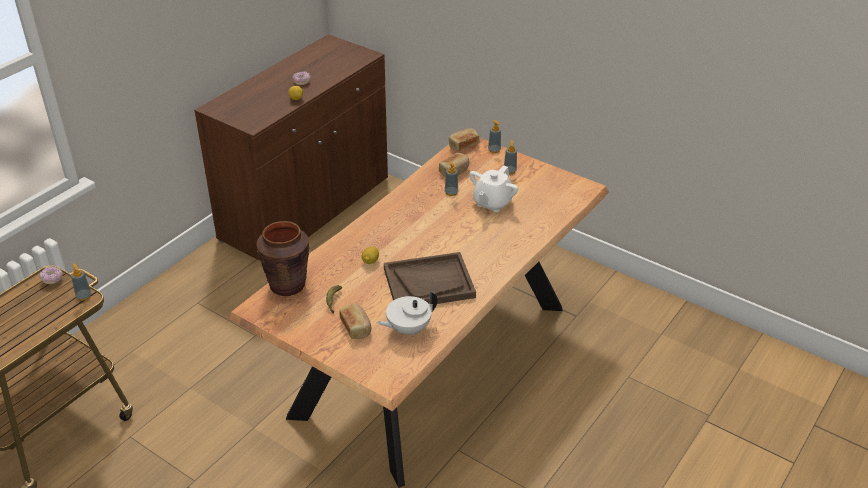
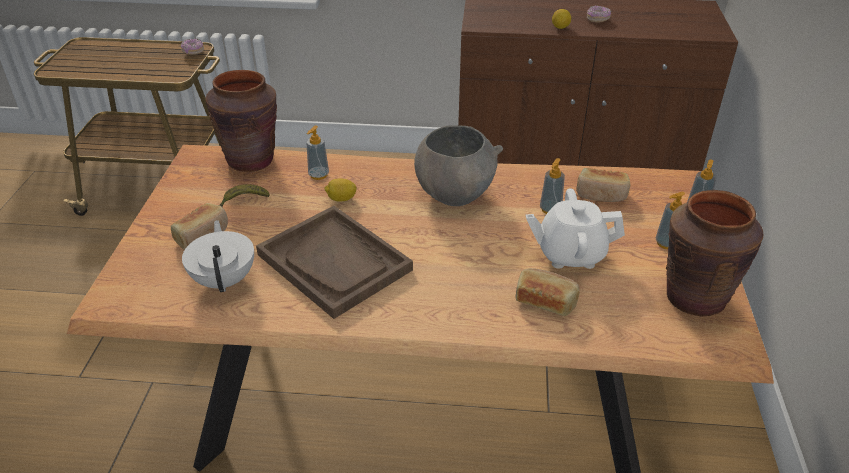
camera: 60 degrees right, 0 degrees up
(84, 296) = (179, 73): soap dispenser -> soap dispenser (318, 175)
(406, 218) = (454, 193): none -> grey bowl
(408, 328) = (225, 279): white teapot -> white teapot turned 45 degrees clockwise
(463, 145) = (670, 180): bread -> bread (545, 300)
(551, 182) = (694, 297): none -> brown vase

